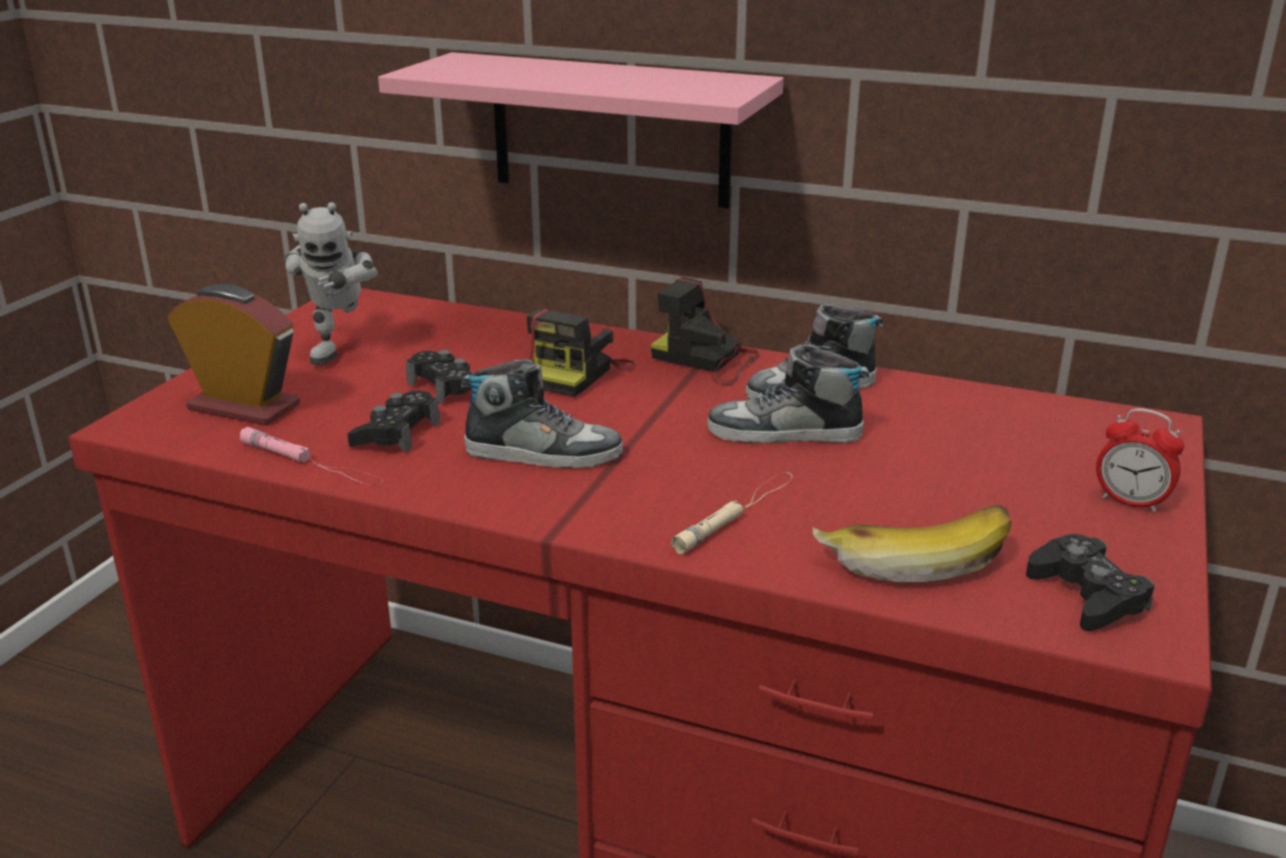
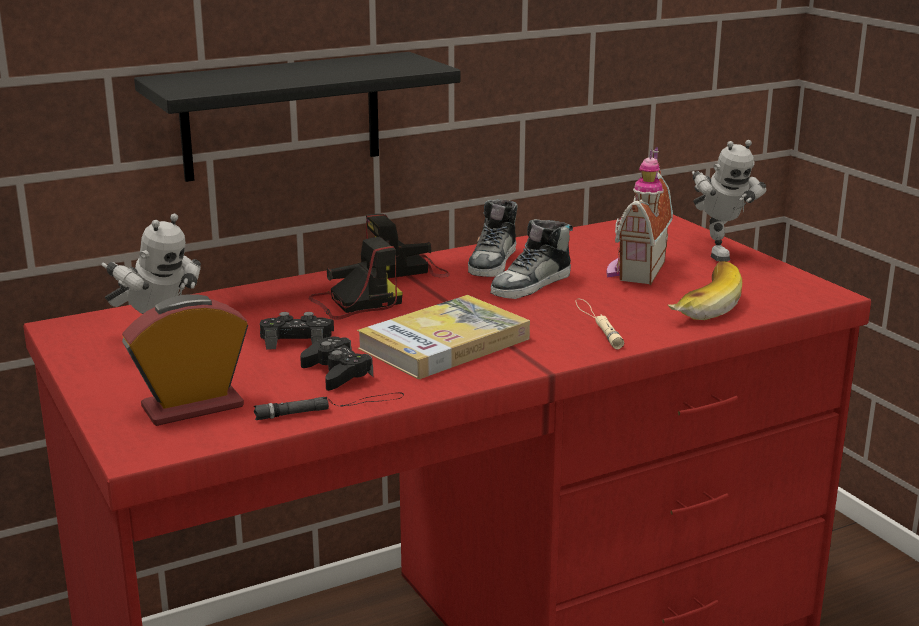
camera: 50 degrees left, 5 degrees down
(311, 462) = (331, 407): pink flashlight -> black flashlight
(543, 453) = (444, 343): shoe -> book
(578, 374) = (354, 303): camera -> camera turned 90 degrees counterclockwise
(610, 130) = (281, 116): pink shelf -> black shelf
(947, 473) = (635, 271): none -> toy house
(1087, 595) = (779, 290): black game controller -> none
(1130, 502) = (718, 252): alarm clock -> toy robot

